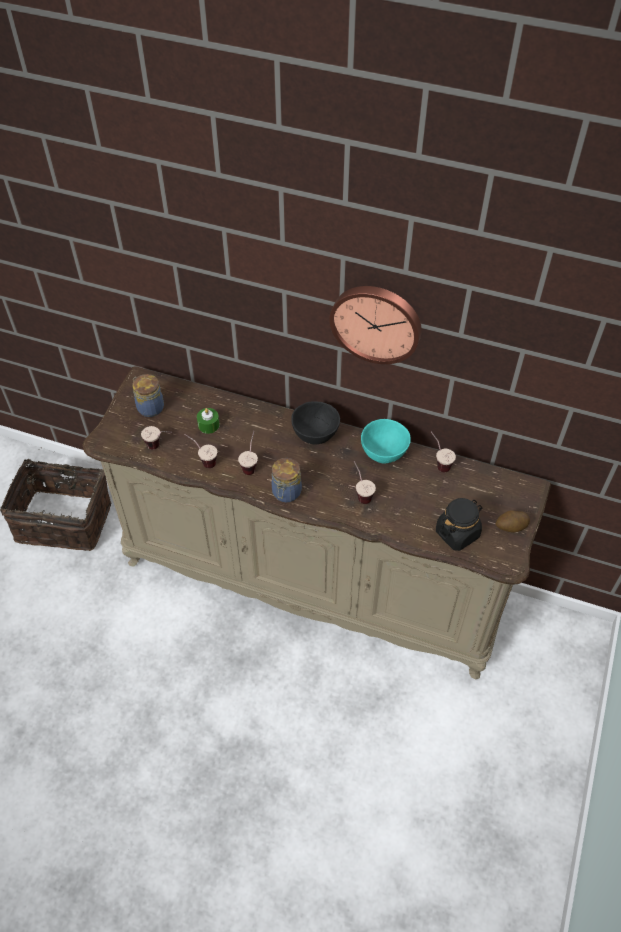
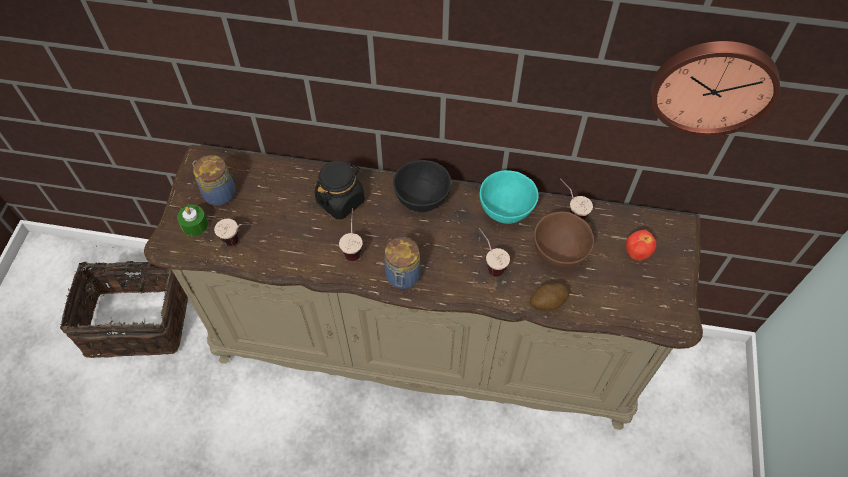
camera: 10 degrees left, 5 degrees up
(202, 460) = (294, 251): cup -> none
(208, 425) = (293, 205): green candle -> green candle (195, 225)
(376, 322) = (492, 58): wall clock -> wall clock (713, 86)
(421, 493) = (559, 252): none -> brown bowl
(457, 533) = (612, 296): black jar -> black jar (341, 201)
(487, 503) = (636, 253): none -> apple
(511, 527) = (670, 278): potato -> potato (547, 302)

